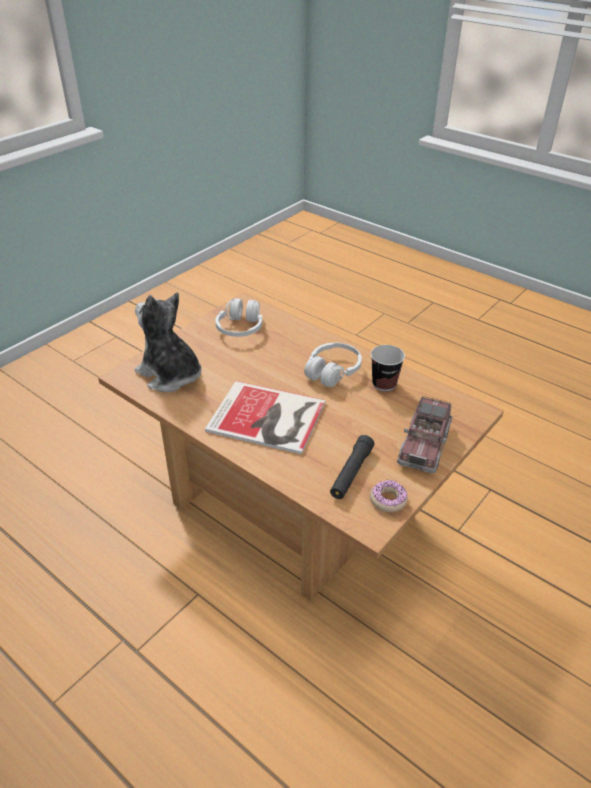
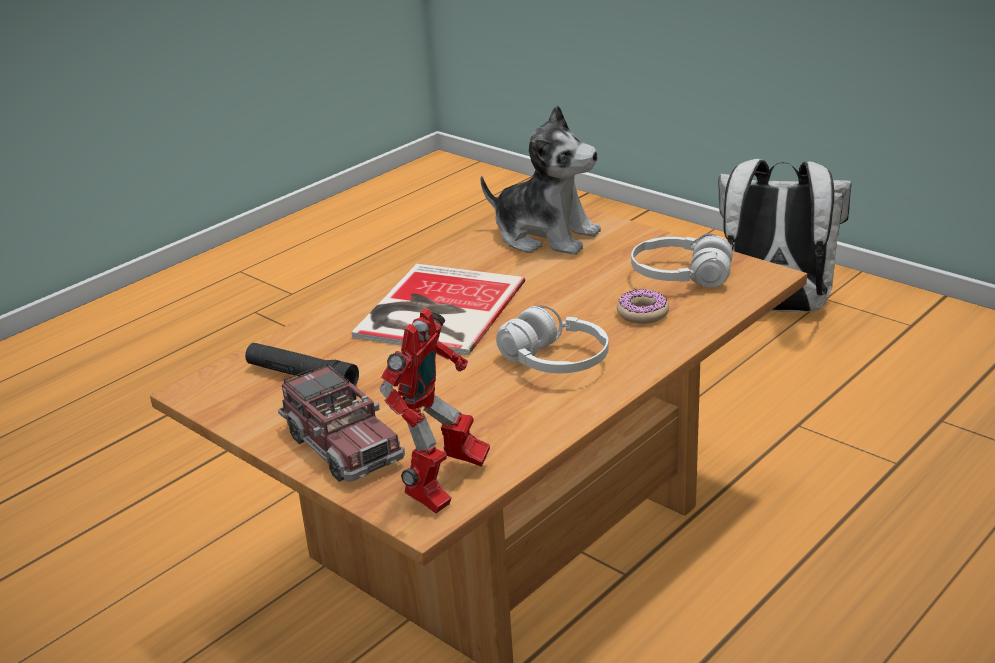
camera: 95 degrees right, 10 degrees down
(75, 380) = (774, 308): none -> white backpack
(170, 375) = (545, 236): plush toy -> plush toy turned 75 degrees clockwise
(384, 384) = (516, 412): cup -> none
(388, 500) = (236, 405): donut -> donut (642, 313)
(424, 445) = (342, 445): toy truck -> toy truck turned 150 degrees counterclockwise
(453, 406) = (443, 487): none -> toy robot

